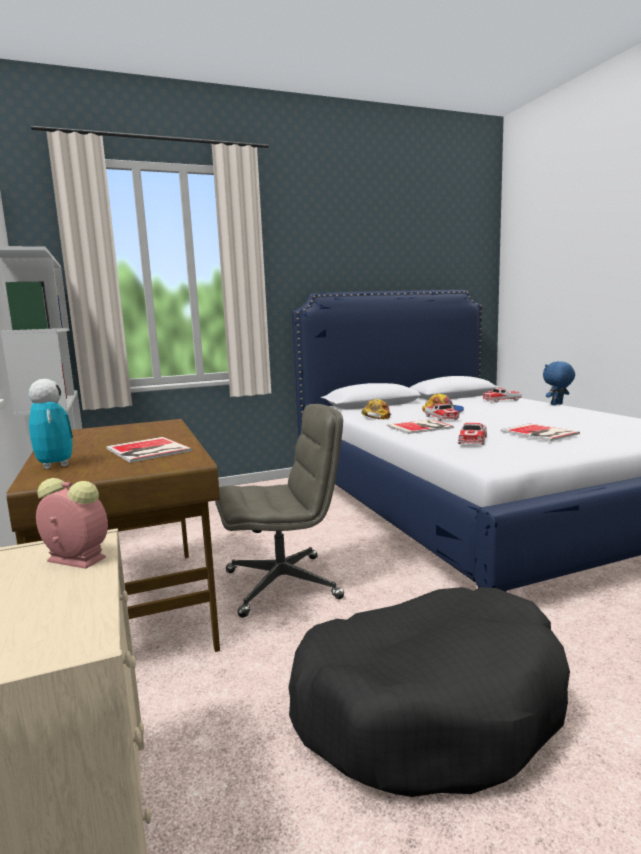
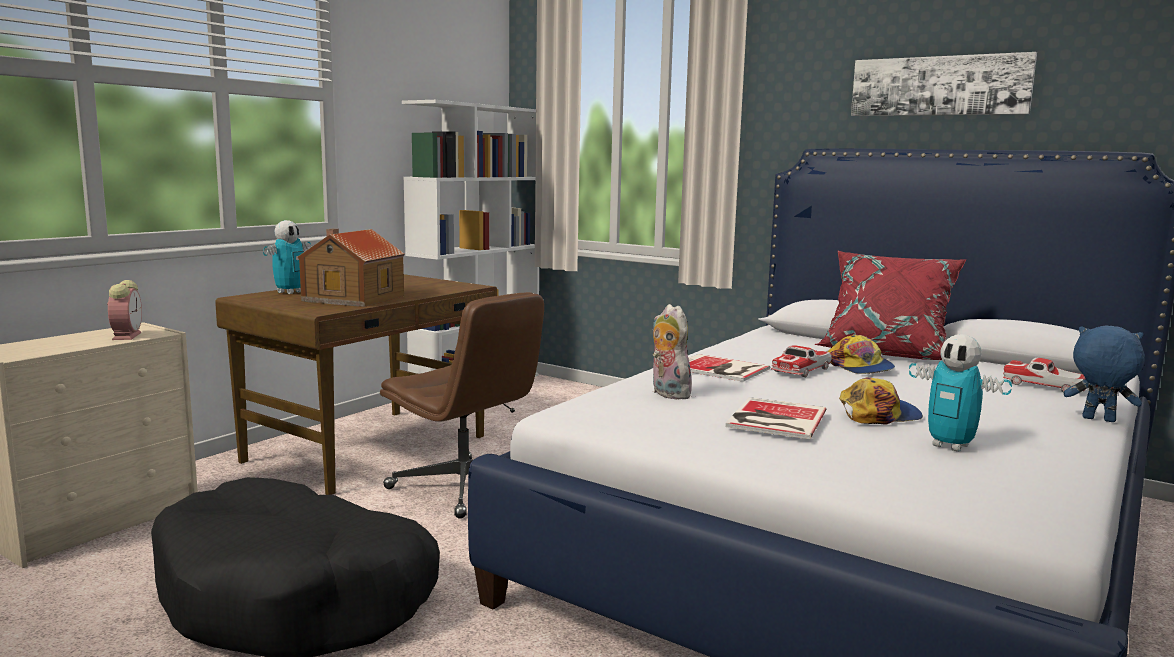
camera: 55 degrees right, 0 degrees up
(147, 450) = (351, 298): book -> toy house
(283, 584) = (465, 487): grey office chair -> brown office chair
(371, 255) = (939, 86): none -> picture
(376, 416) = (757, 347): cap -> cap (878, 414)
(417, 405) = (886, 353): none -> red pillow
(472, 440) = (667, 394): toy car -> plush toy
(590, 422) = (950, 446): none -> toy robot

